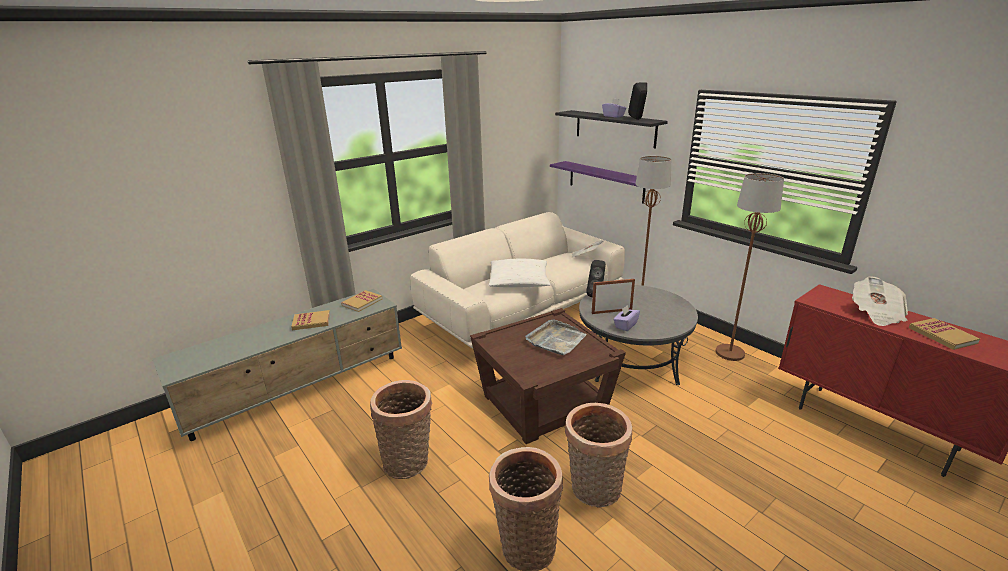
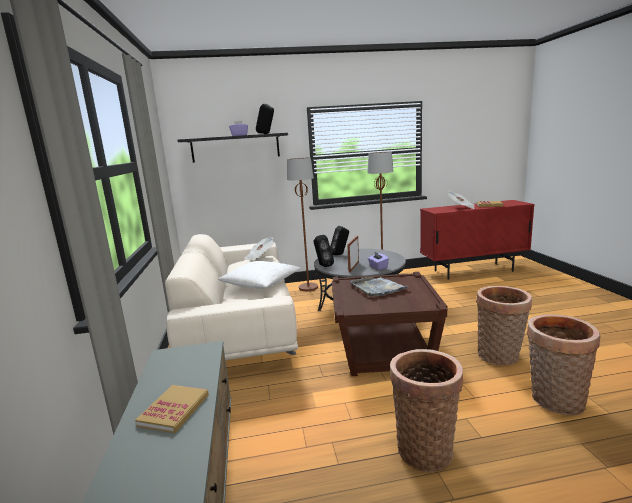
camera: 60 degrees left, 10 degrees down
(362, 302) = (179, 361): book -> none
(605, 181) = (235, 195): purple shelf -> none
(646, 293) = (340, 254): none -> black speaker

